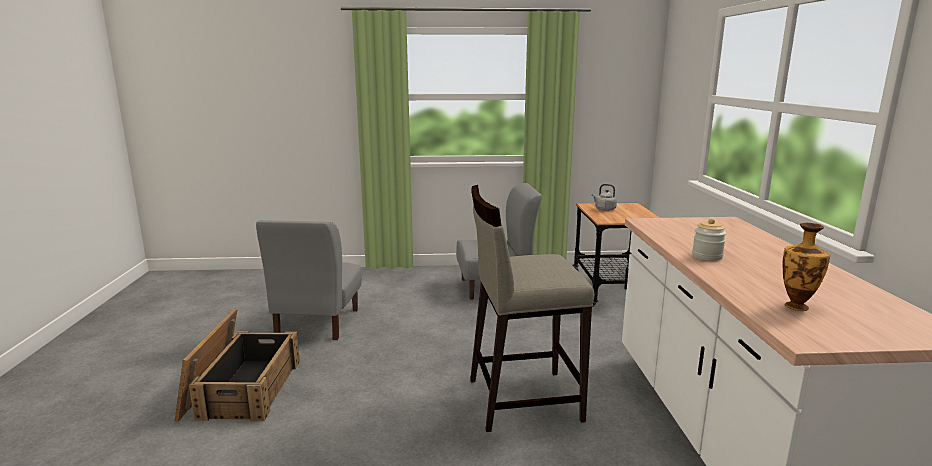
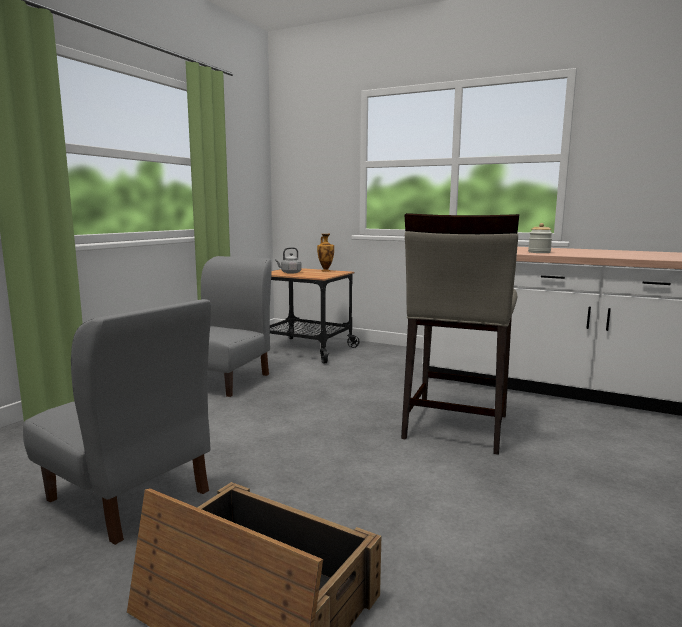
camera: 60 degrees left, 5 degrees down
(797, 306) = (642, 255): vase -> vase (325, 270)

